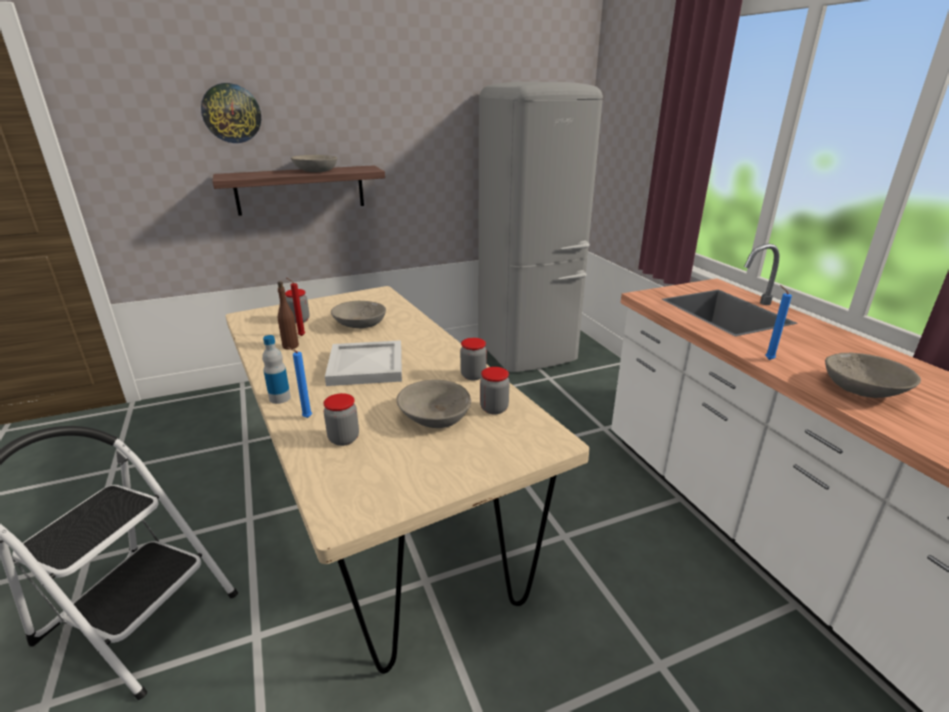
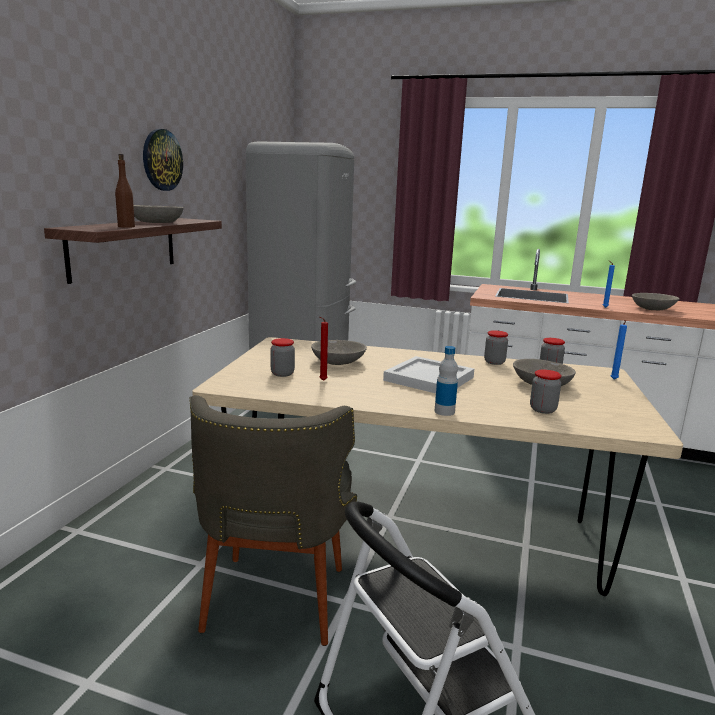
camera: 50 degrees left, 10 degrees down
(231, 113) = (64, 149): wall clock -> wall clock (162, 160)
(231, 488) = (276, 598): none -> grey chair
(291, 346) = (339, 388): brown bottle -> brown bottle (126, 226)
(305, 418) = (493, 412): blue candle -> blue candle (614, 380)

